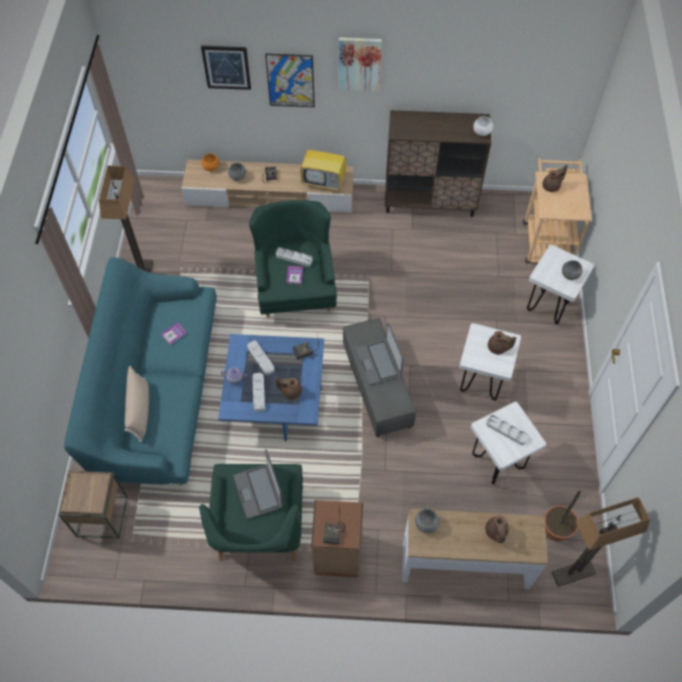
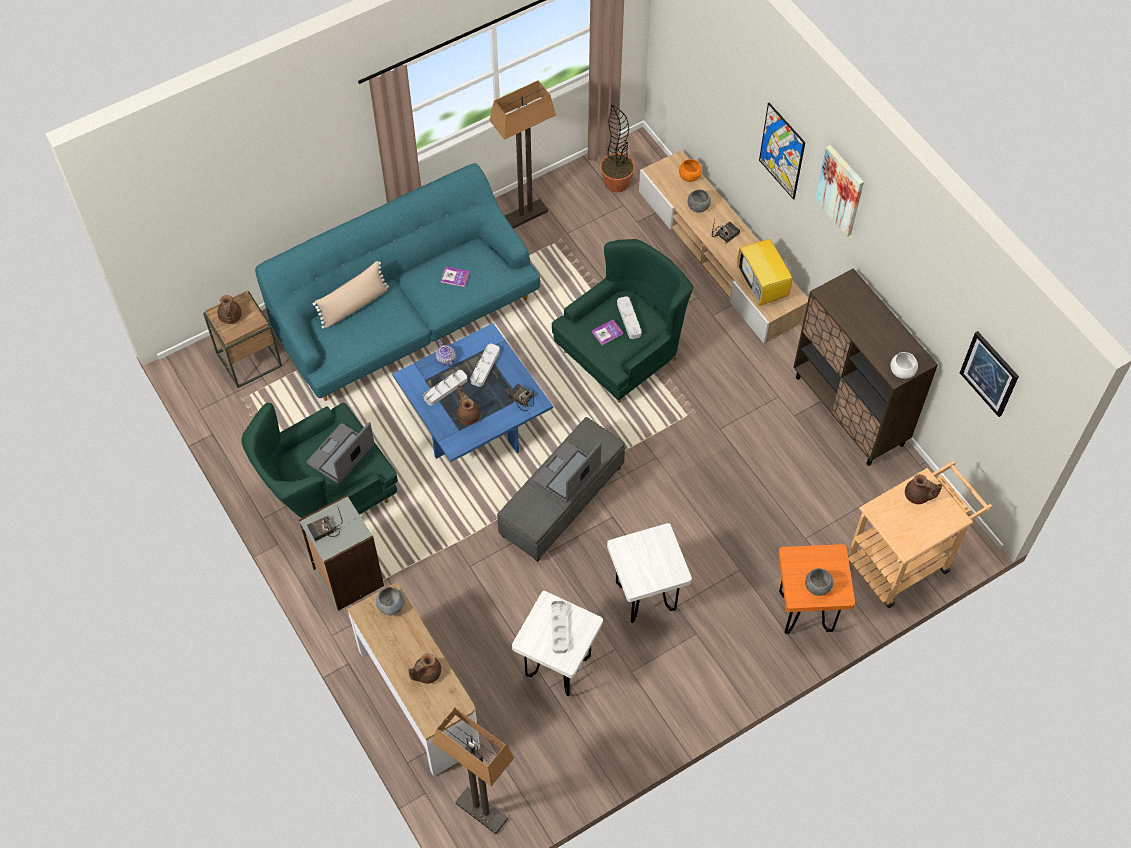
camera: 55 degrees right, 0 degrees up
(226, 67) = (736, 86): picture -> picture (989, 373)
(337, 555) = (347, 578): brown bookcase -> grey bookcase
(498, 348) = (657, 566): brown teapot -> brown teapot (230, 317)
(548, 306) = (805, 613): white stool -> orange stool
(556, 529) = (520, 768): potted plant -> potted plant (616, 182)

